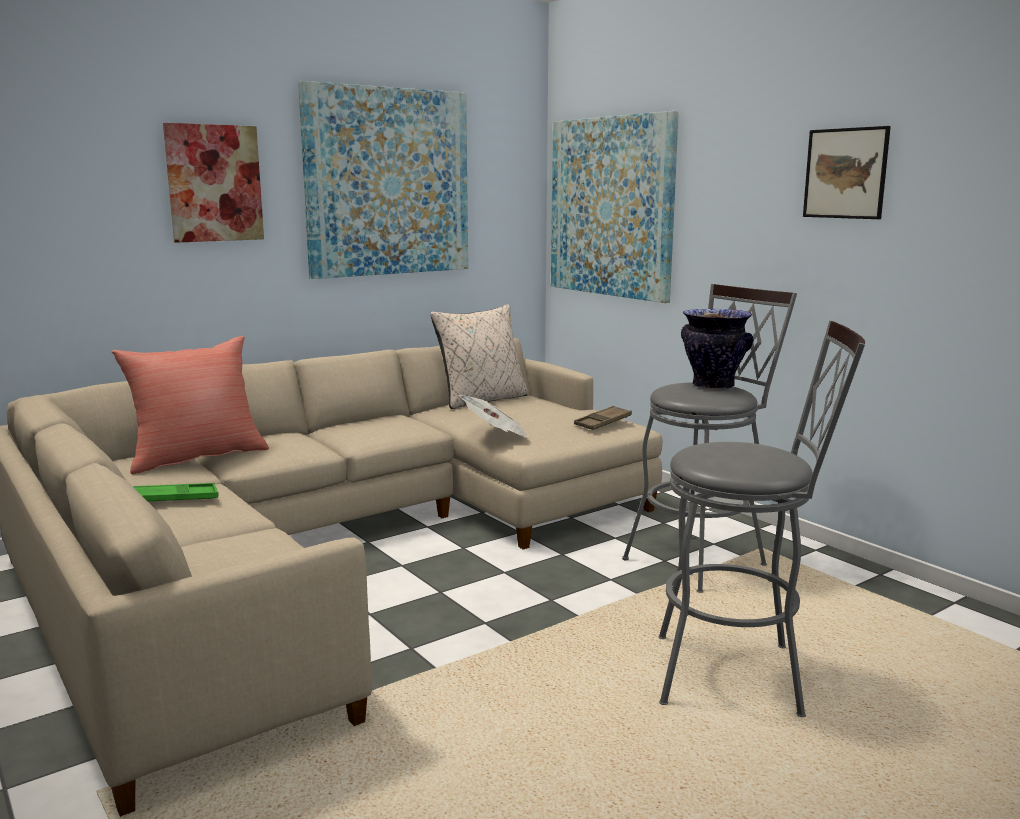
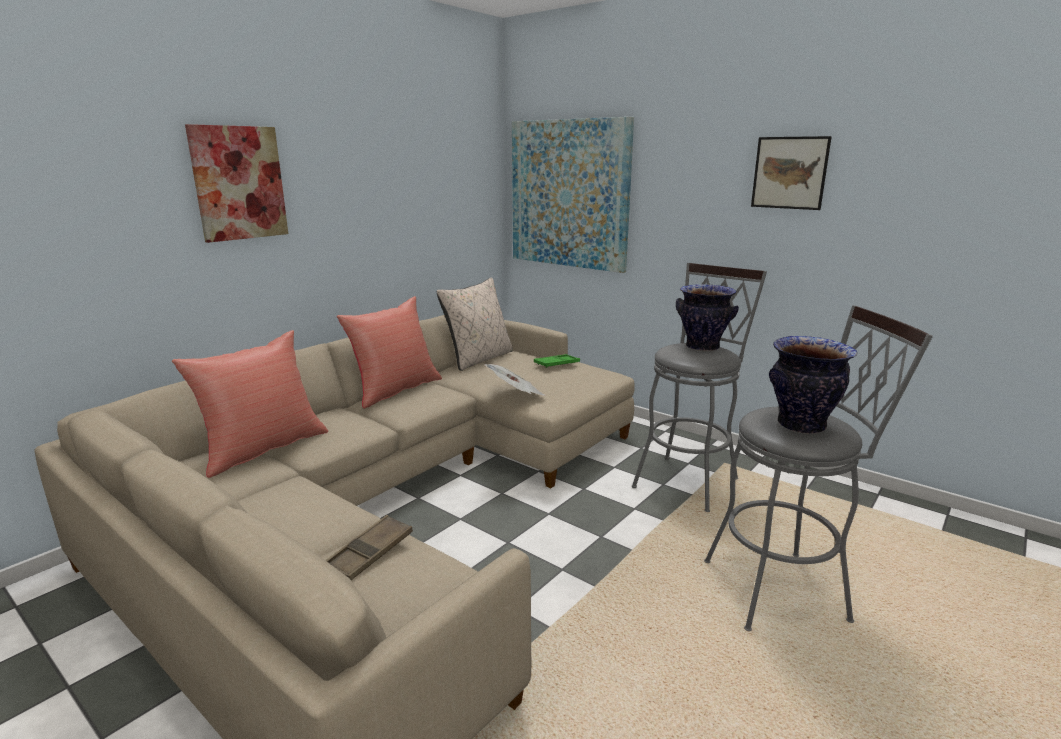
camera: 15 degrees left, 5 degrees up
(176, 499) = (275, 505): green tray -> green tray (557, 364)
(366, 421) = (395, 390): none -> red pillow
(388, 182) = (388, 176): picture -> none
(603, 422) = (589, 373): brown tray -> brown tray (370, 552)
(737, 457) = (802, 426): none -> vase

